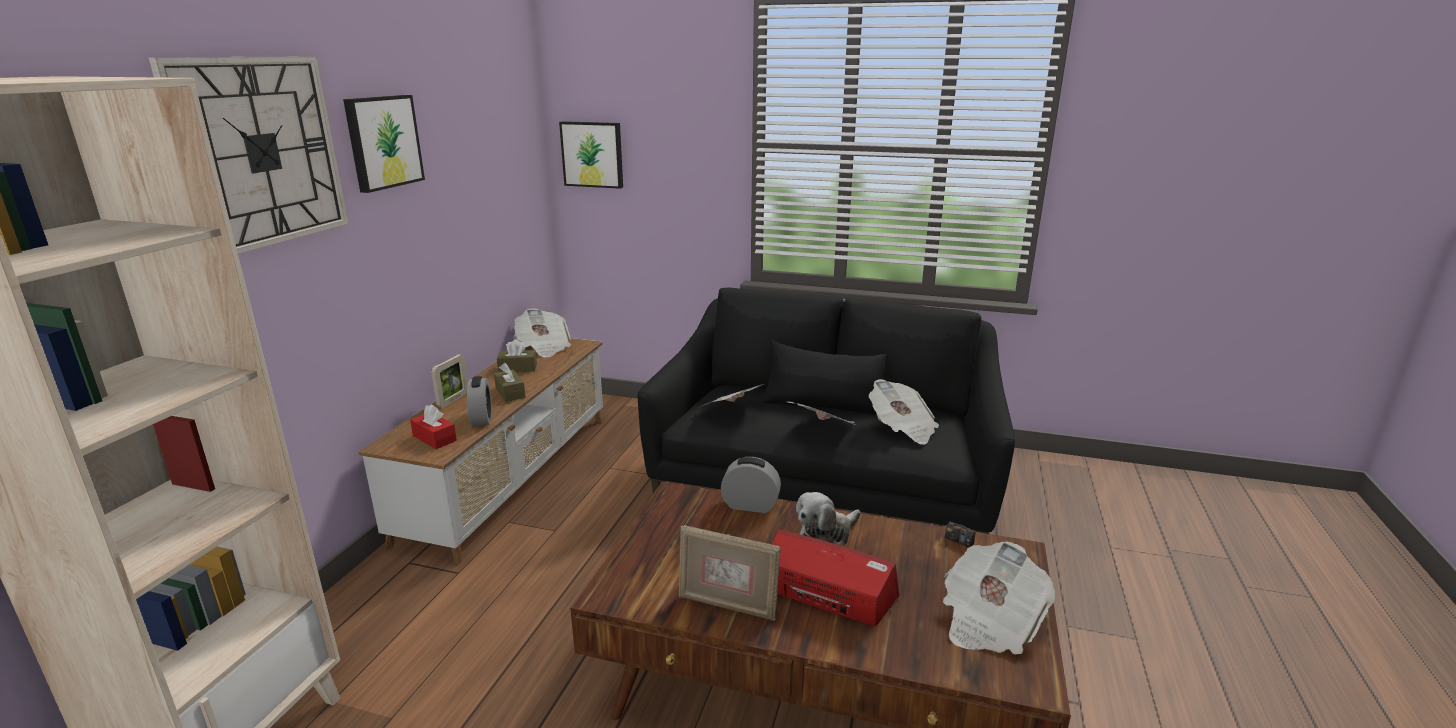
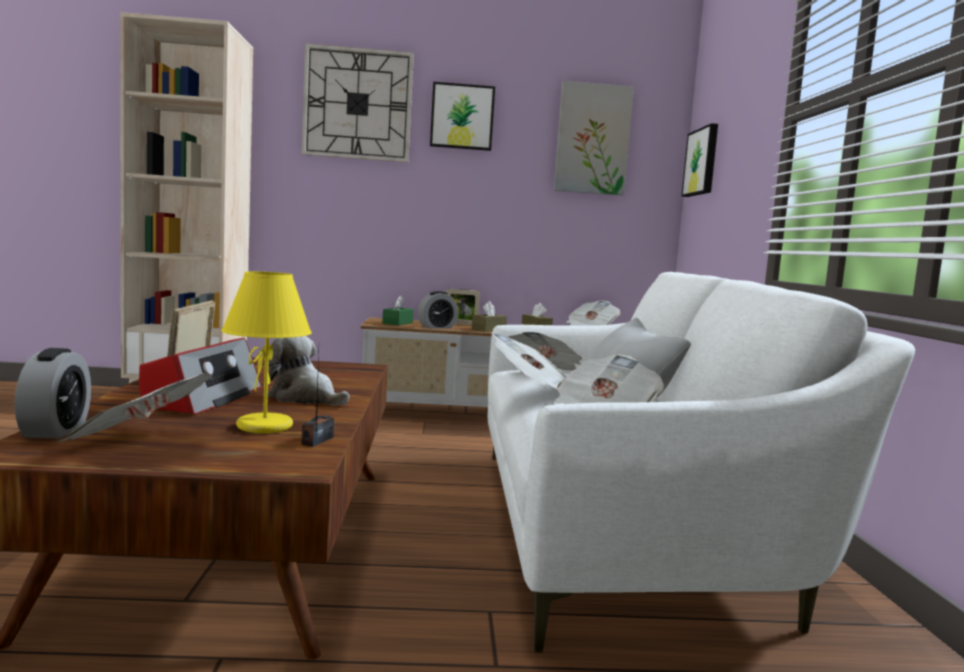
camera: 70 degrees right, 15 degrees down
(434, 438) = (397, 323): red tissue box -> green tissue box
(490, 140) = (592, 139): none -> picture
(750, 505) = (358, 381): alarm clock -> alarm clock (55, 430)
(824, 484) = (625, 530): black sofa -> white sofa
(926, 562) = (265, 427): none -> yellow table lamp

